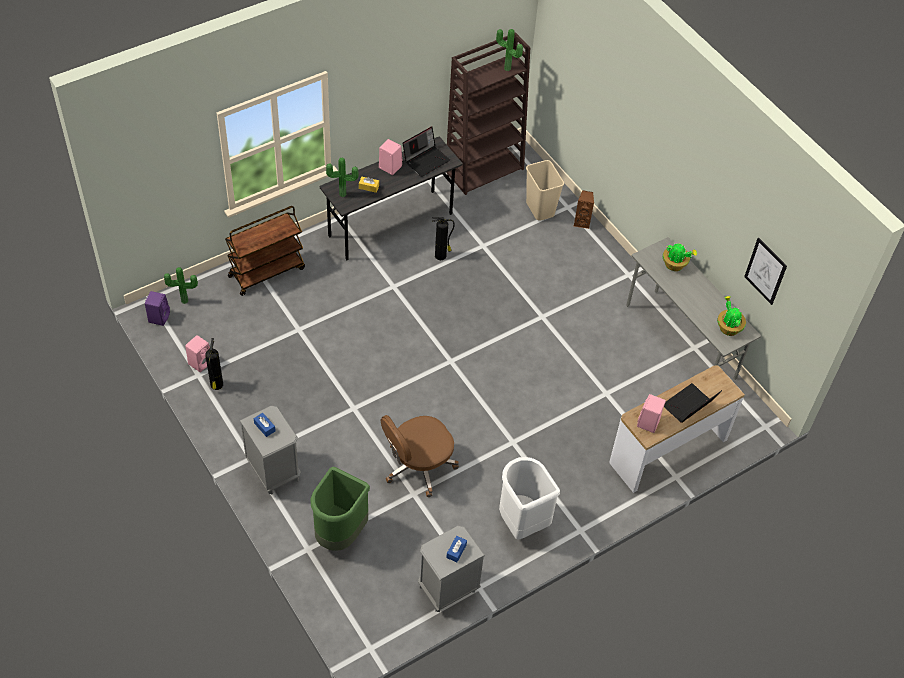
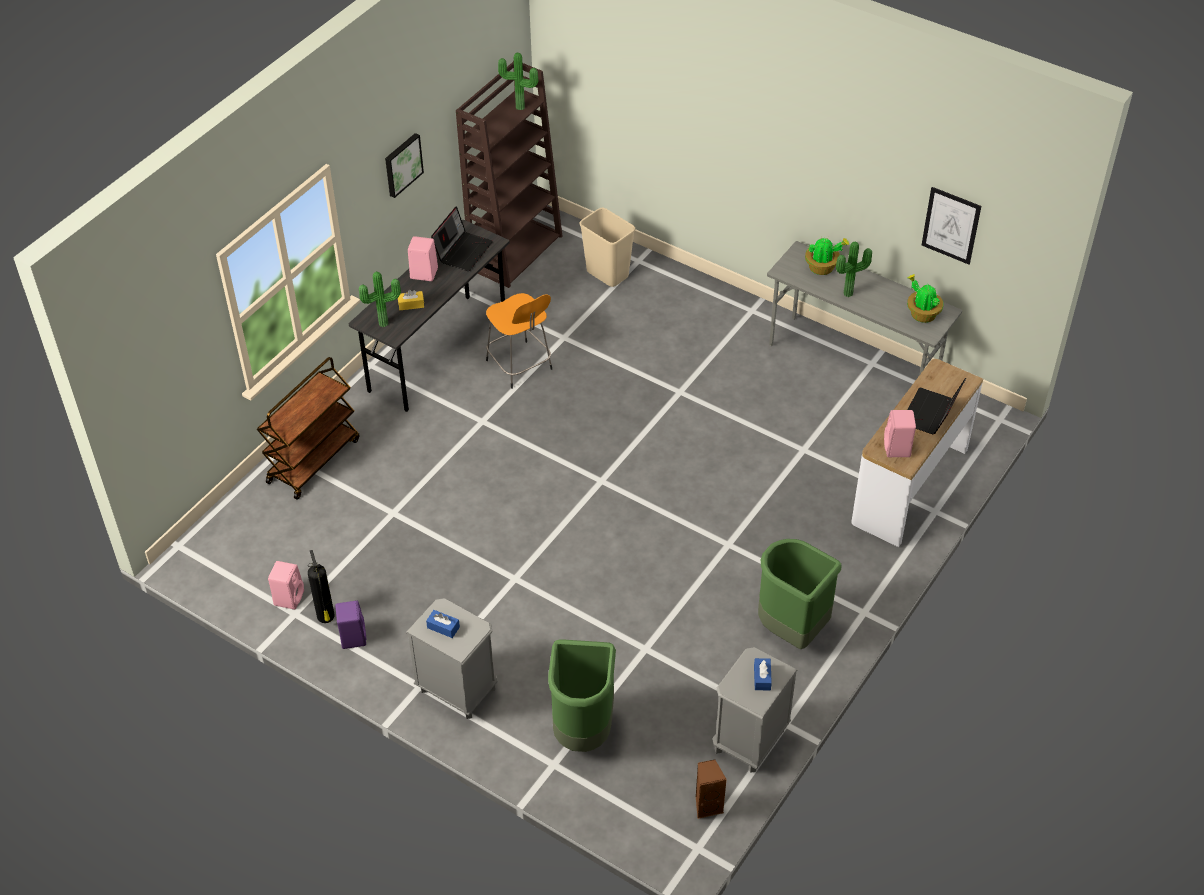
camera: 20 degrees left, 5 degrees down
(159, 317) = (203, 563): purple speaker -> purple speaker (352, 636)
(184, 302) = (227, 533): potted plant -> potted plant (849, 294)
(395, 85) = (402, 164): none -> picture
(418, 466) = (632, 615): brown office chair -> none
(441, 256) = (520, 366): fire extinguisher -> orange stool
(521, 522) = (791, 630): white trash can -> green trash can
(582, 222) = (665, 272): brown speaker -> brown speaker (707, 805)

